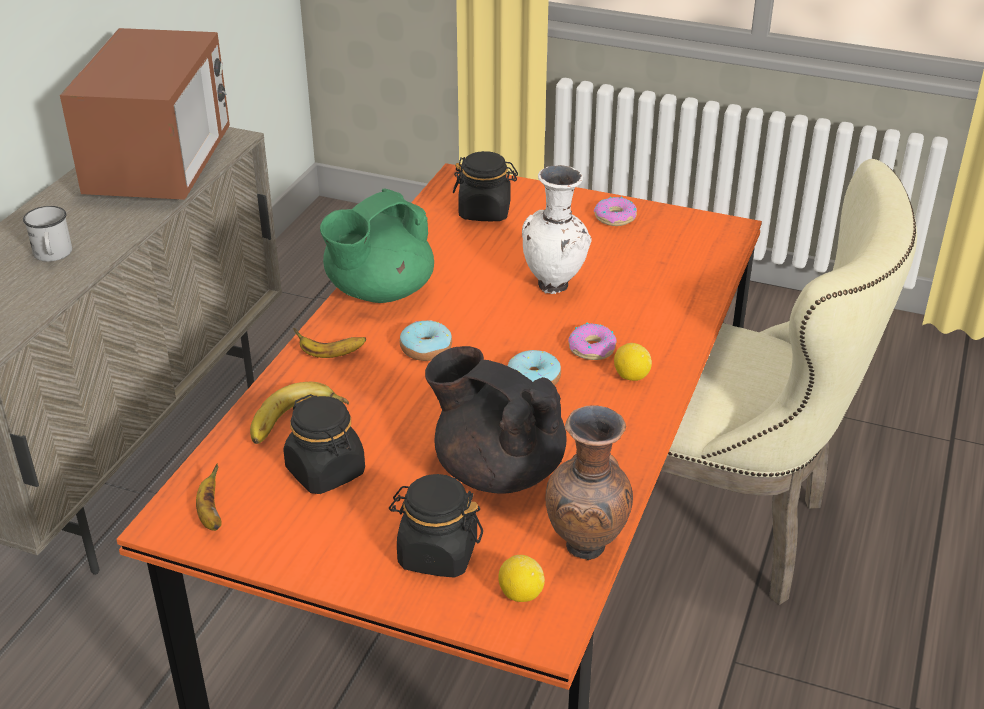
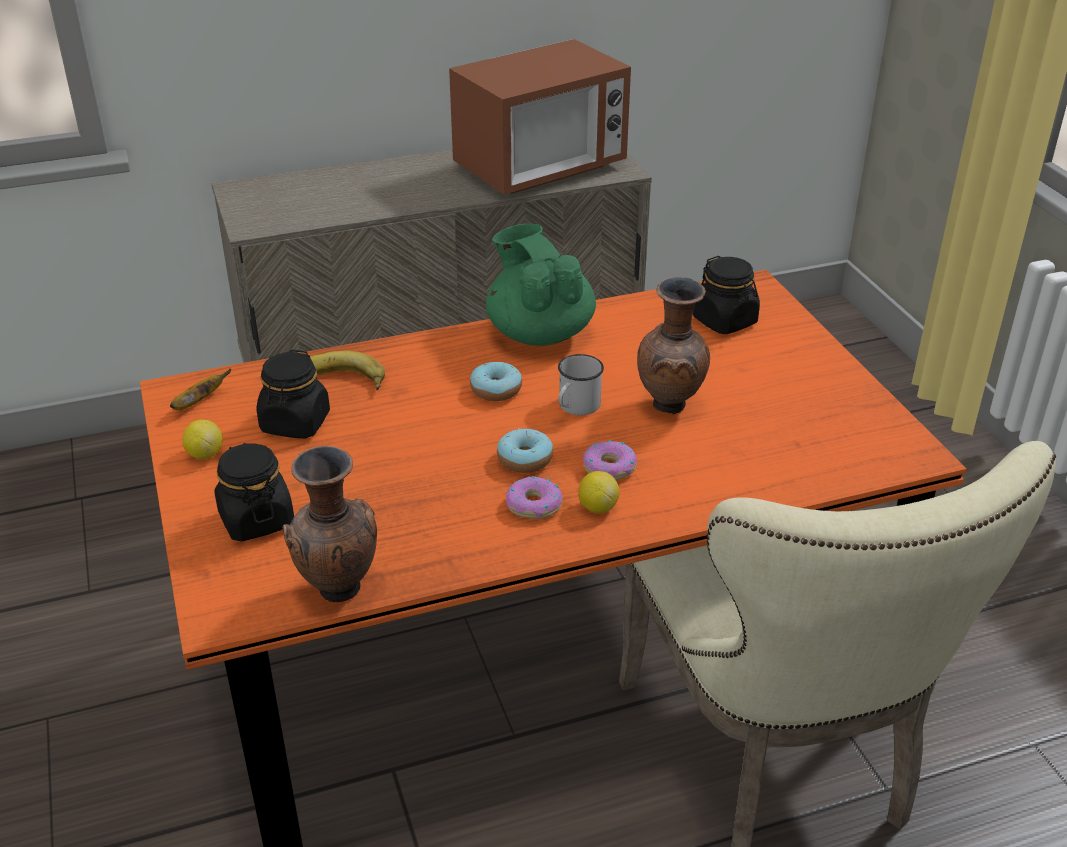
camera: 50 degrees right, 0 degrees up
(53, 255) = (380, 192): white mug -> white mug (575, 407)
(330, 355) = (432, 354): banana -> none
(378, 292) = (539, 332): green teapot -> green teapot turned 60 degrees clockwise
(497, 470) = (386, 498): black teapot -> none
(520, 594) = (250, 583): lemon -> lemon (205, 454)
(555, 286) = (671, 407): white vase -> brown vase
(615, 218) = (826, 386): donut -> donut (533, 505)

